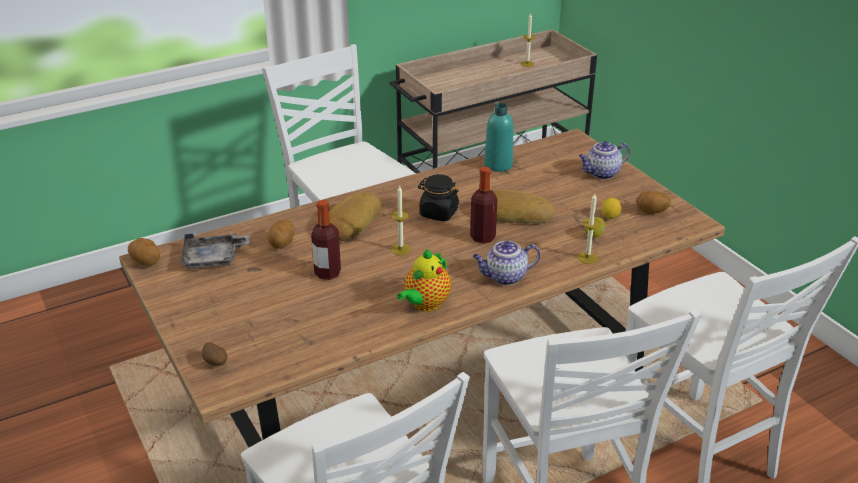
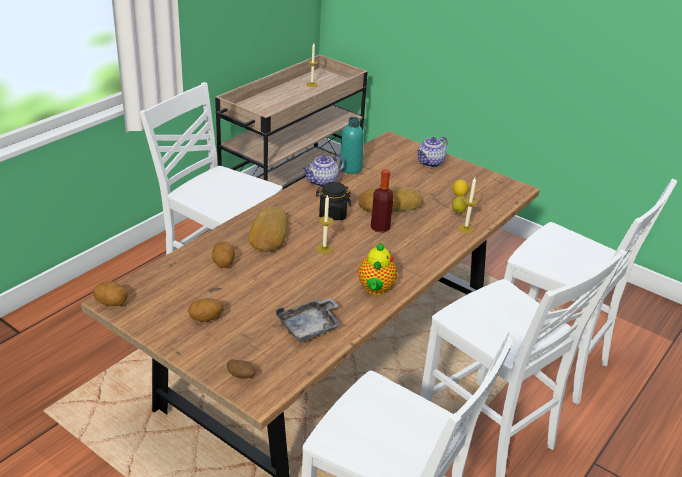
camera: 25 degrees left, 0 degrees up
(213, 259) = (172, 288): grey tray -> grey tray (310, 327)
(327, 273) = (280, 280): bottle -> none
(504, 277) = (418, 255): teapot -> teapot (322, 182)
(651, 212) = (485, 186): potato -> potato (206, 319)

